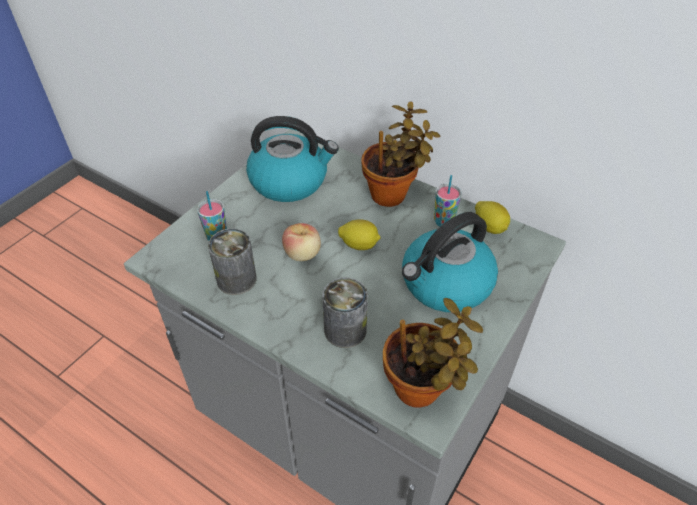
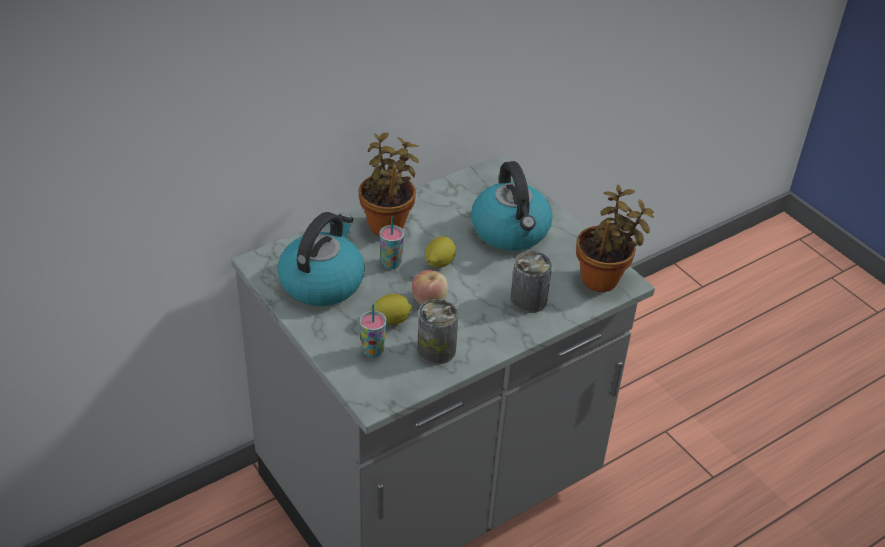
camera: 70 degrees left, 5 degrees down
(443, 222) = (441, 207): cup -> cup (391, 263)
(490, 227) = (463, 185): lemon -> lemon (391, 320)

